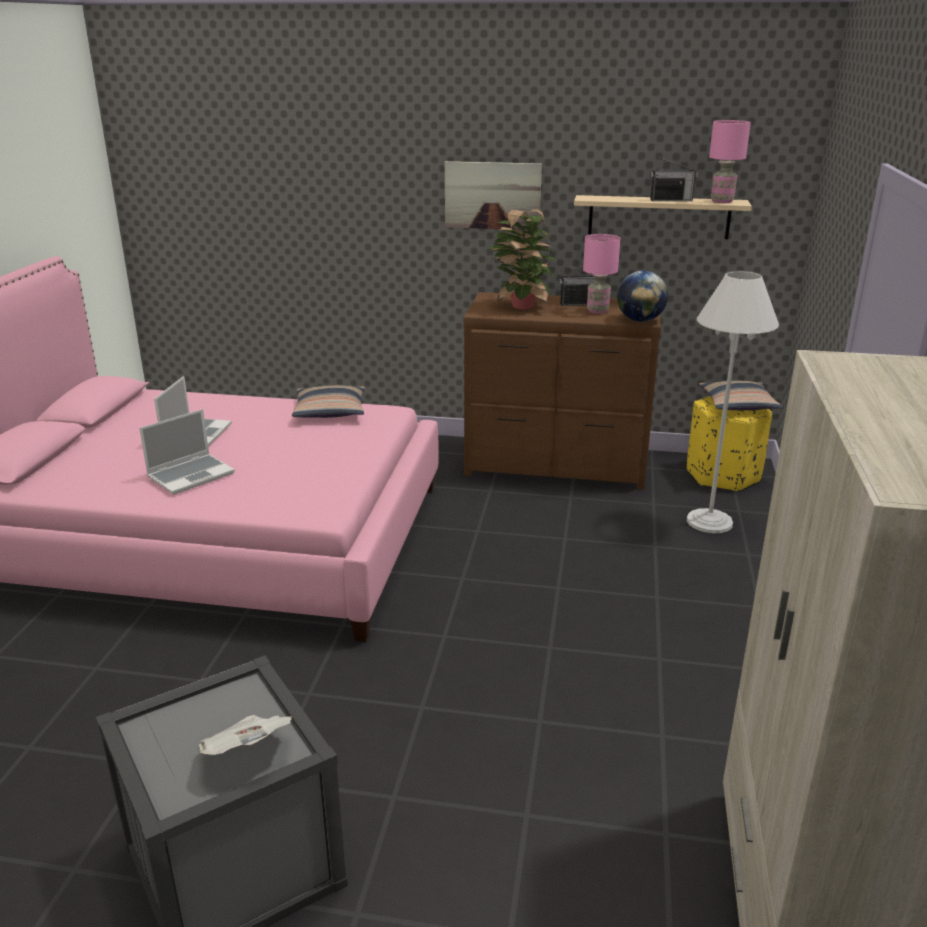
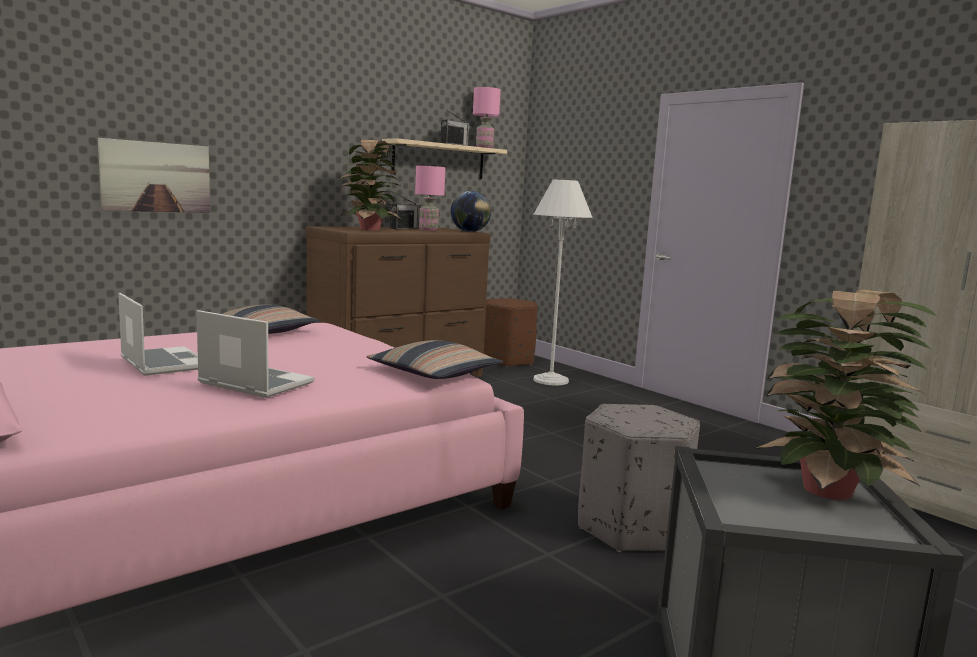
camera: 50 degrees left, 15 degrees down
(191, 475) = (254, 383): laptop -> laptop turned 60 degrees counterclockwise
(247, 751) = (826, 492): newspaper -> potted plant
(406, 712) = (632, 528): none -> grey ottoman
(492, 195) = (315, 135): picture -> picture (156, 177)
(722, 475) = (507, 360): yellow ottoman -> brown ottoman
(738, 405) = (513, 301): pillow -> pillow (434, 374)

